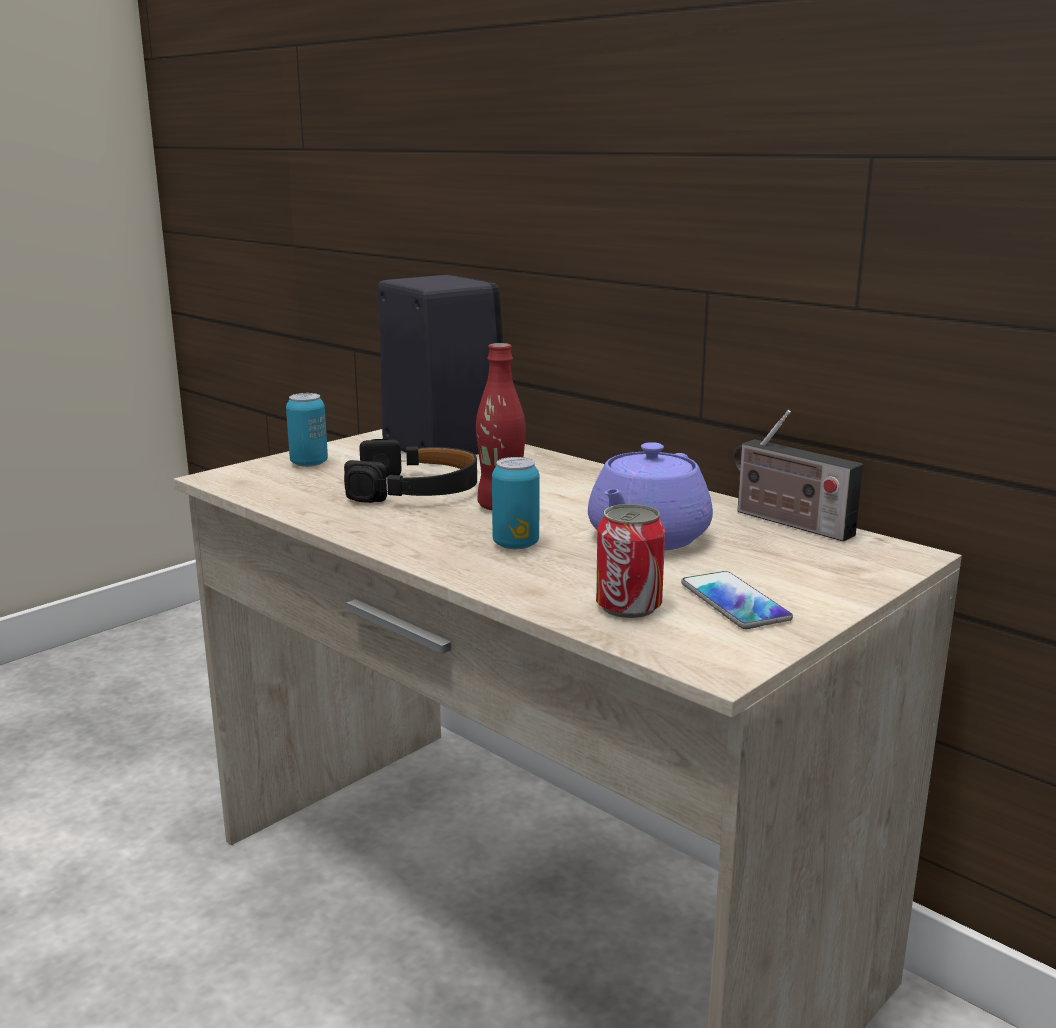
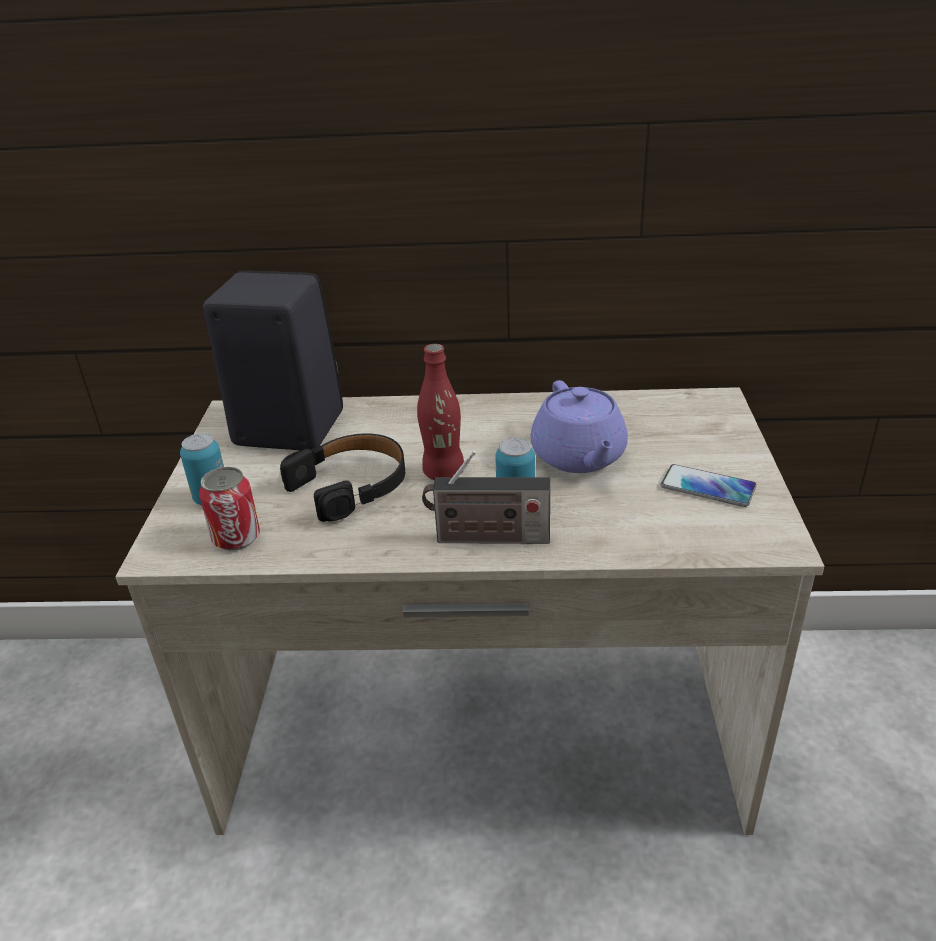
camera: 40 degrees left, 15 degrees up
(628, 606) = (667, 523): can -> can (236, 537)
(787, 522) = (626, 402): radio -> radio (487, 538)

